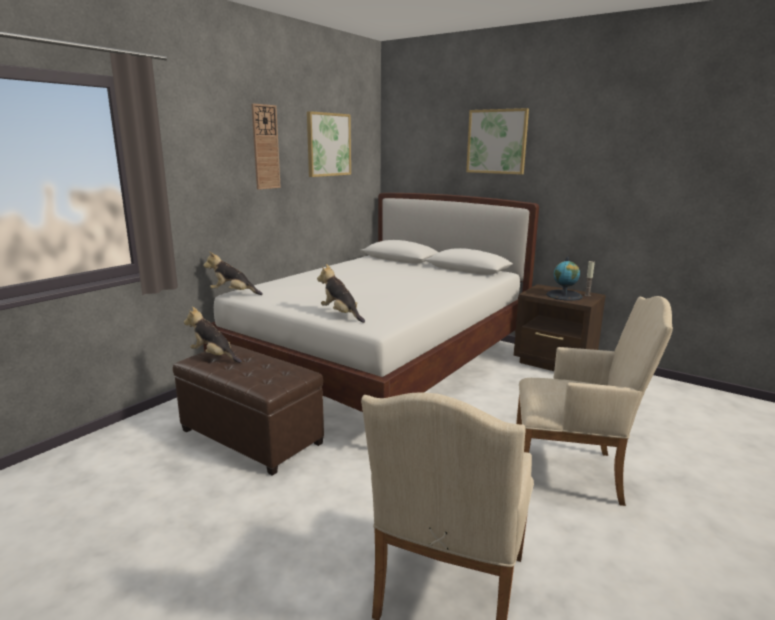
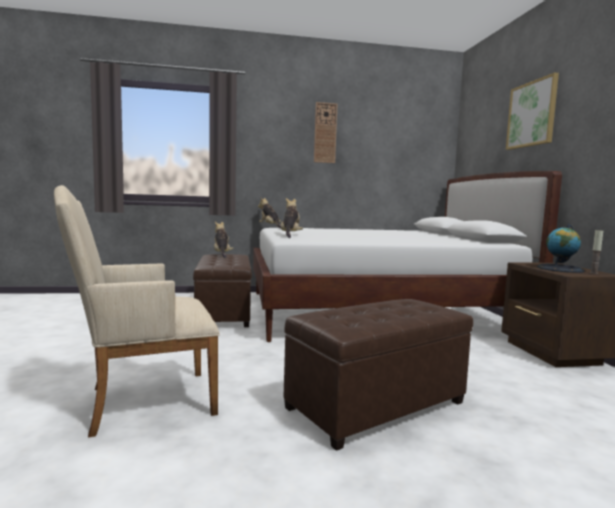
camera: 45 degrees right, 10 degrees down
(328, 144) = (390, 135): picture -> none
(574, 472) = (377, 405): beige armchair -> brown ottoman

